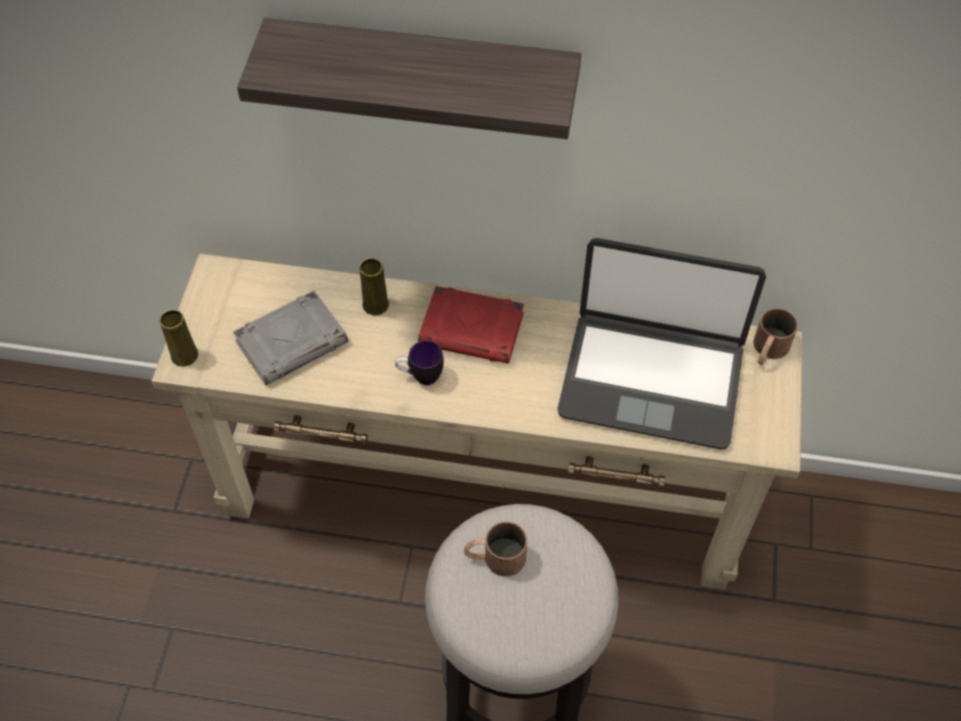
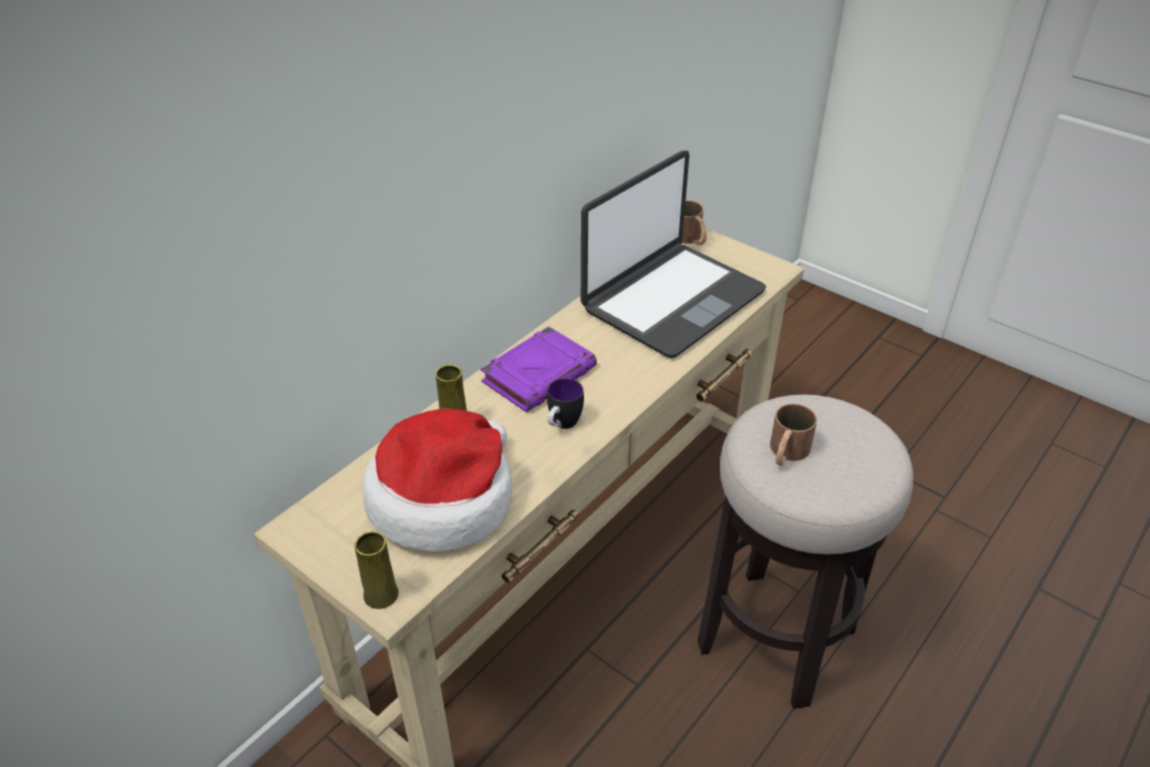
camera: 60 degrees left, 15 degrees down
(292, 342) = (443, 499): grey book -> hat
(423, 77) = (426, 117): shelf -> none
(473, 330) = (539, 374): red book -> purple book

